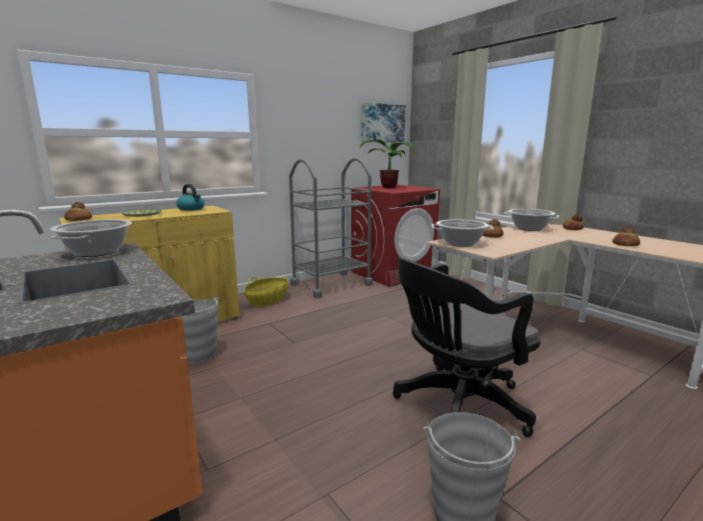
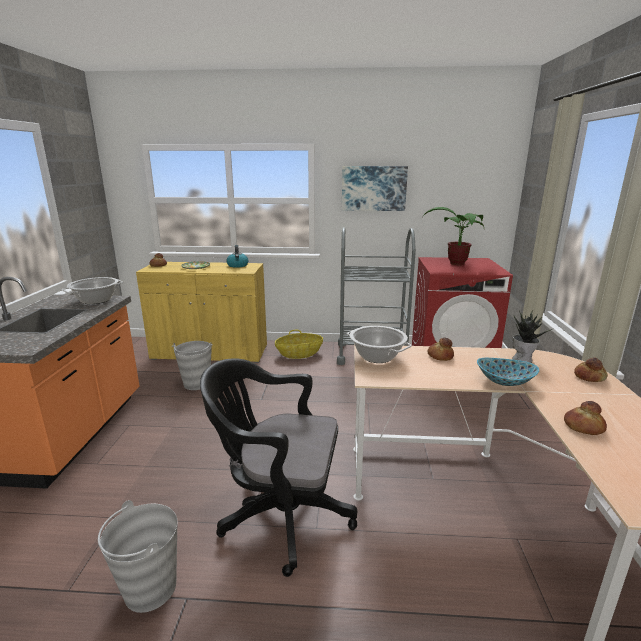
camera: 40 degrees right, 5 degrees up
(382, 123) = (474, 185): picture -> picture (373, 188)
(529, 228) = (522, 359): cooking pot -> potted plant
(551, 238) = (504, 382): none -> bowl

